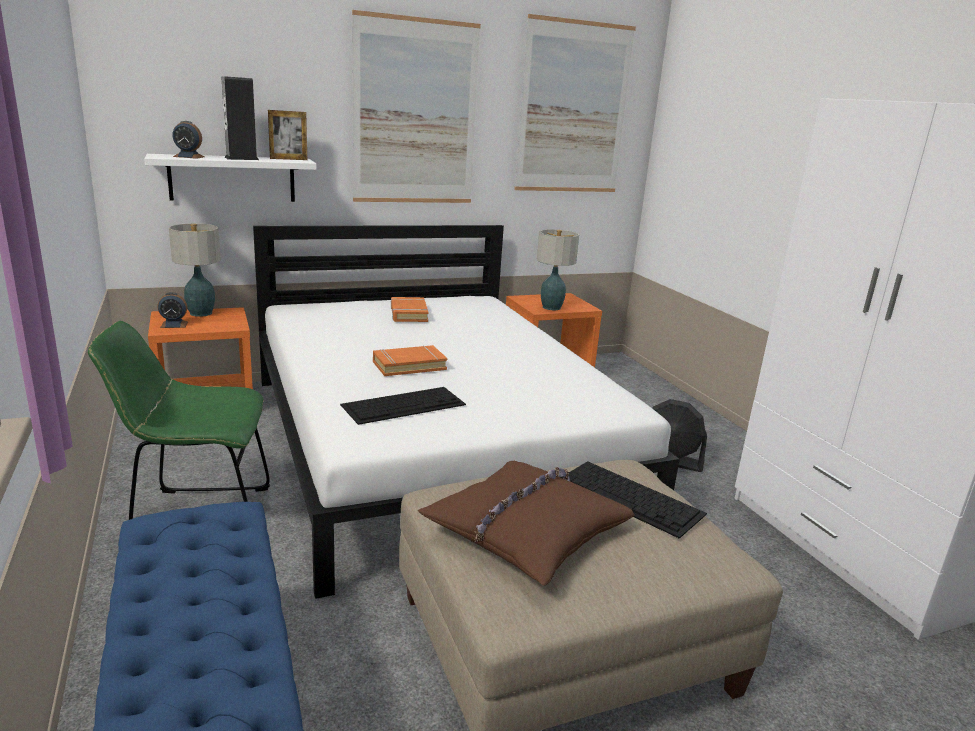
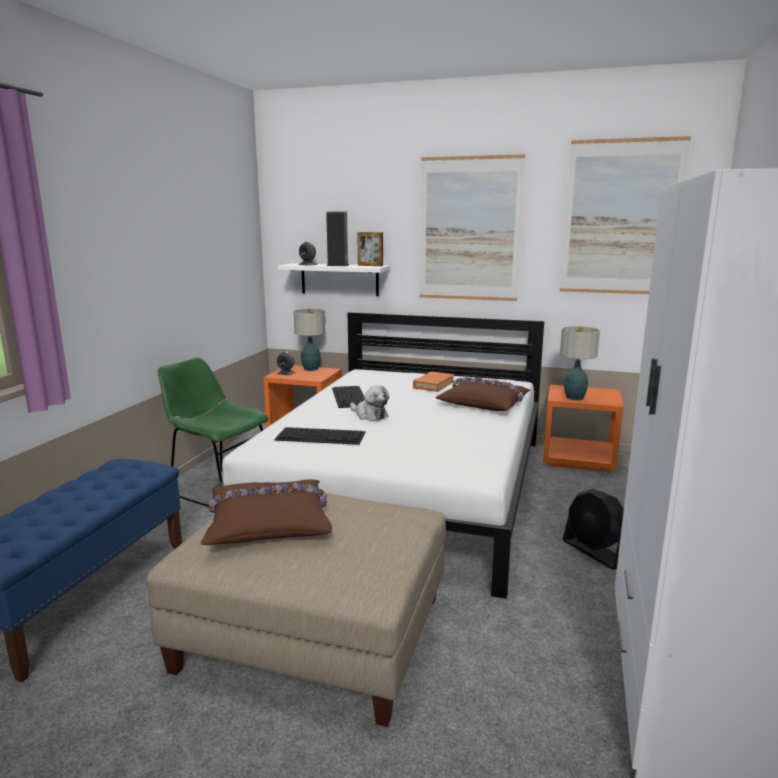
camera: 40 degrees right, 5 degrees down
(409, 365) = (369, 415): orange book -> plush toy
(497, 328) = (484, 403): none -> brown pillow
(631, 497) = (371, 528): keyboard -> keyboard (349, 397)

